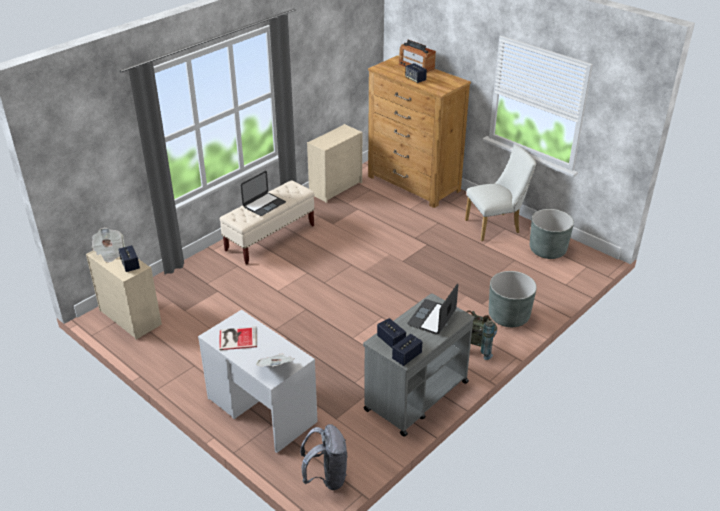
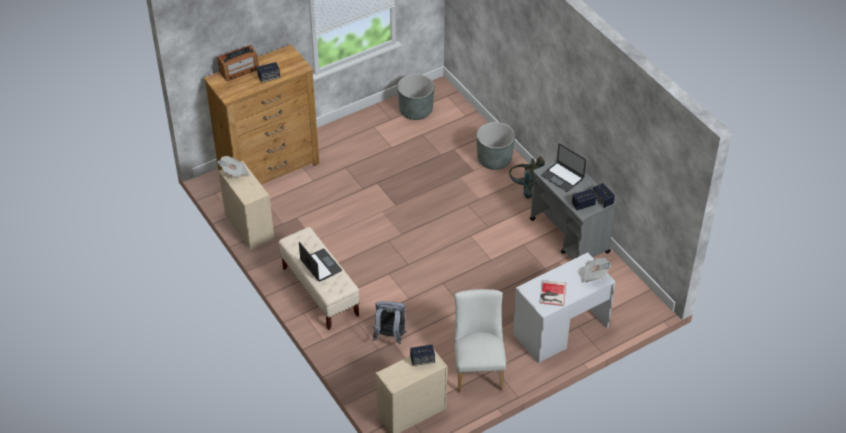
camera: 75 degrees left, 10 degrees up
(110, 252) = (395, 375): newspaper -> newspaper (234, 172)
(326, 477) = (638, 302): grey backpack -> grey backpack (389, 336)
(496, 226) = (367, 131): white chair -> white chair (478, 368)

